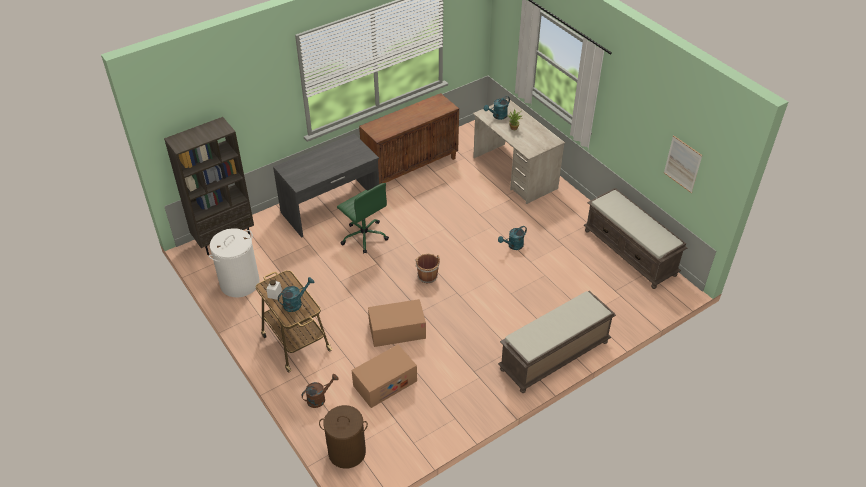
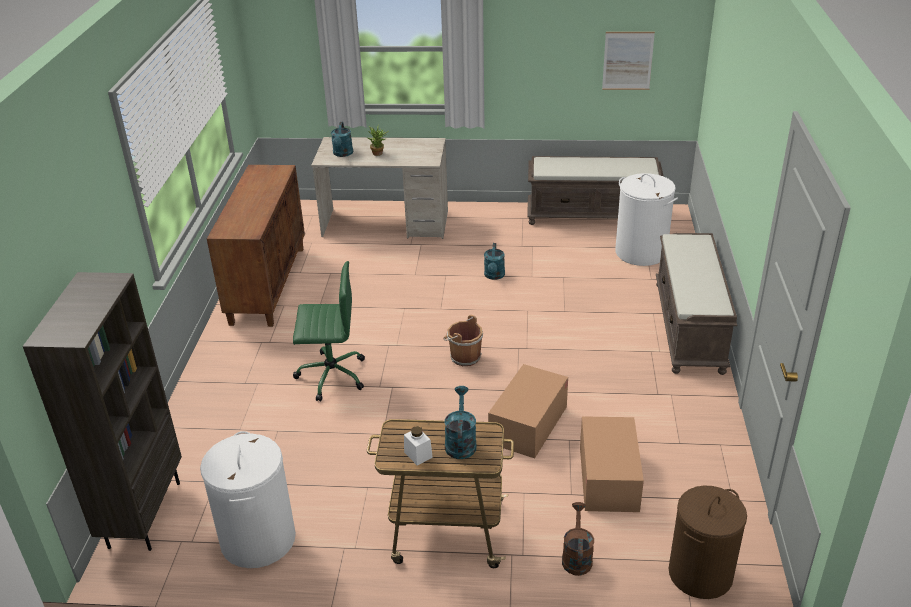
camera: 50 degrees left, 10 degrees down
(331, 208) = (239, 379): grey desk -> none
(612, 296) = (641, 252): none -> white laundry basket

